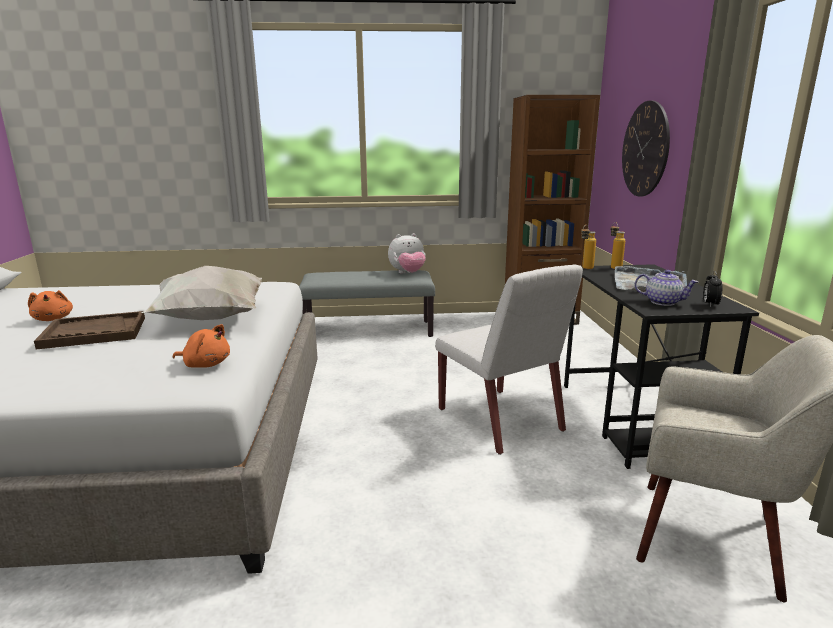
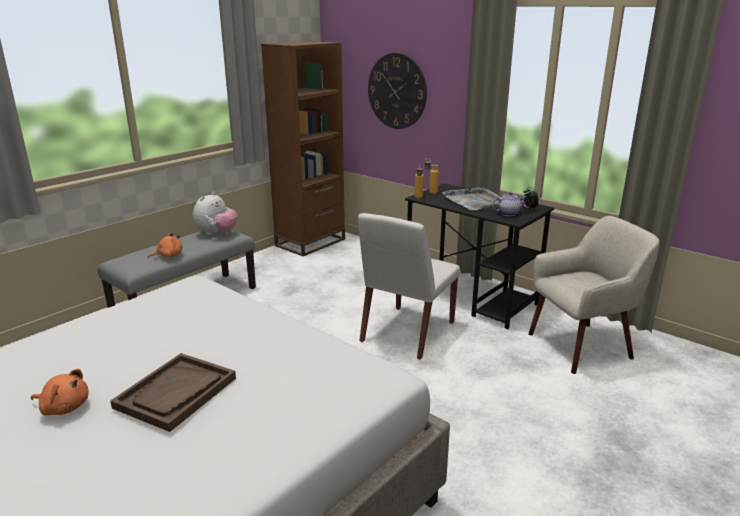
camera: 45 degrees left, 5 degrees up
(205, 364) = (347, 367): orange plush toy -> orange plush toy (168, 255)
(211, 320) = (241, 336): white pillow -> none
(500, 420) = (407, 332): white chair -> white chair turned 105 degrees clockwise

